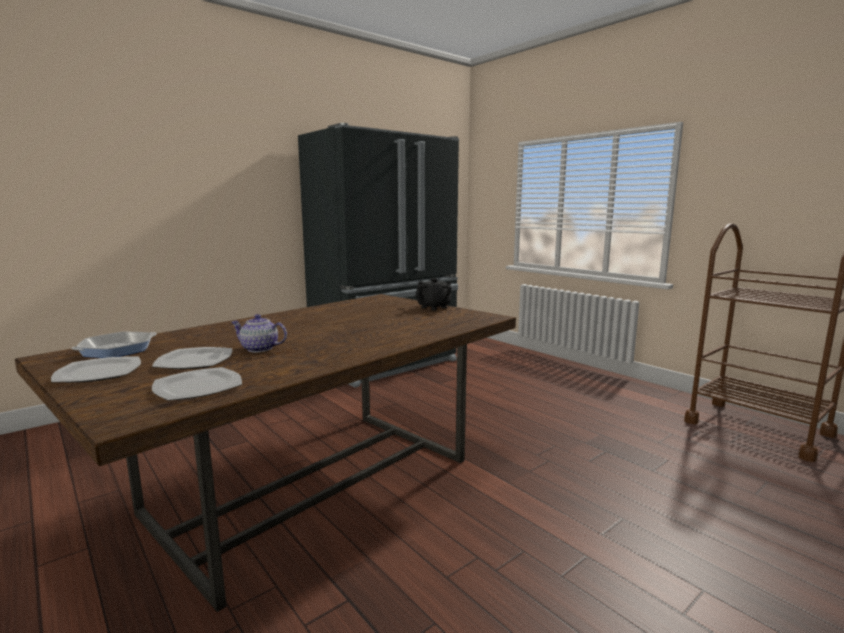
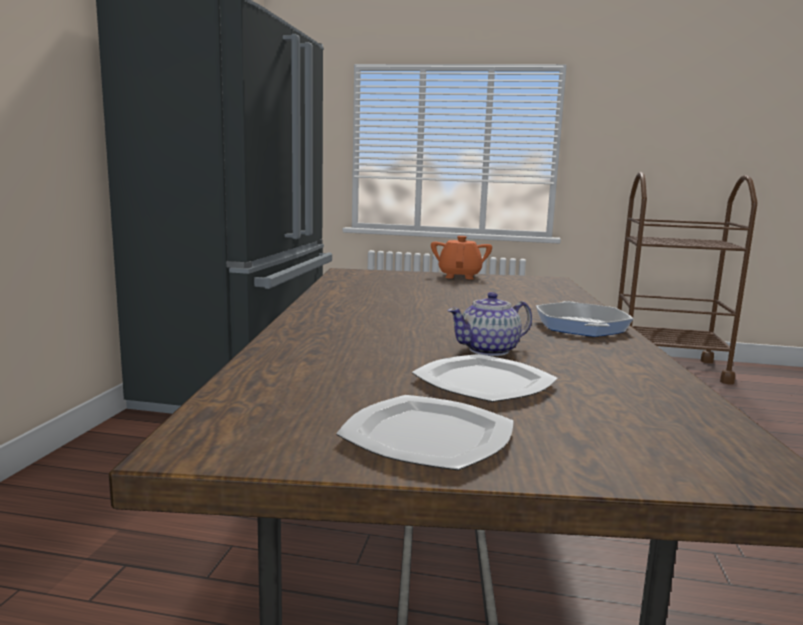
camera: 40 degrees left, 0 degrees up
(117, 350) = (284, 399): frying pan -> frying pan (581, 326)
(198, 387) = (637, 409): plate -> none
(434, 307) = (459, 276): black teapot -> orange teapot

